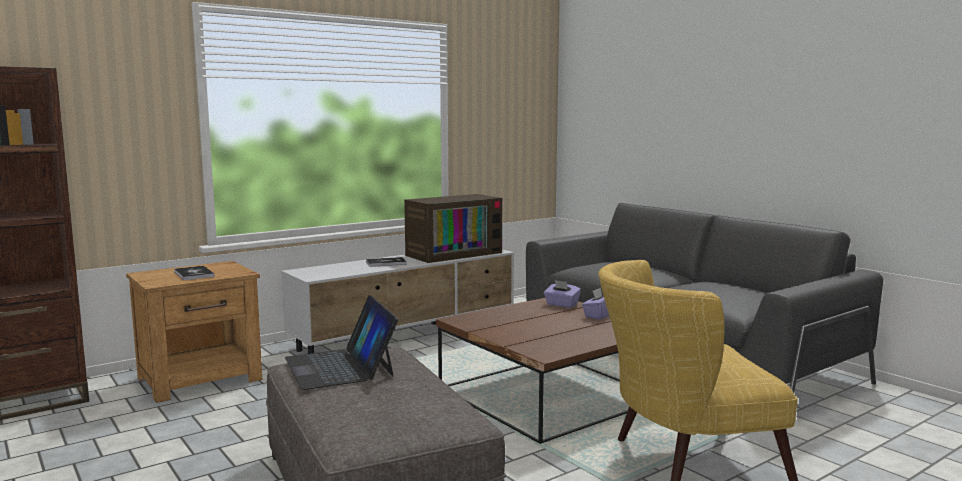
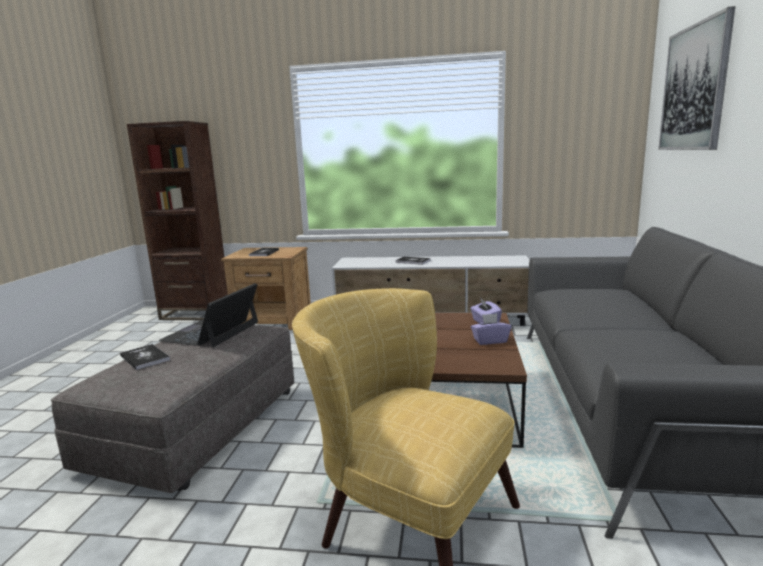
camera: 45 degrees right, 5 degrees up
(343, 405) = (145, 358): none -> book
(453, 253) = (480, 260): television -> none
(627, 84) = (694, 88): none -> picture

